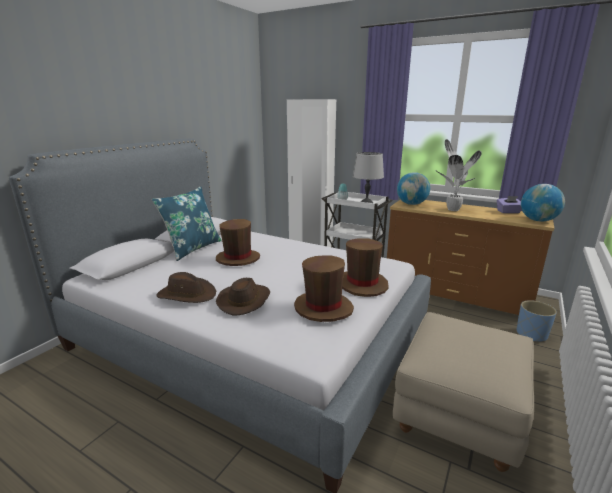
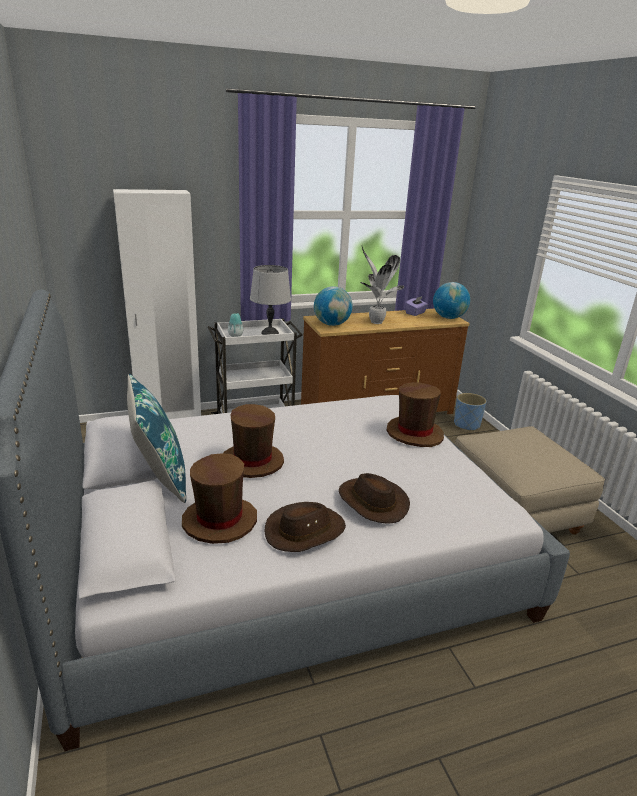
camera: 50 degrees left, 5 degrees up
(323, 308) = (439, 471): brown hat -> brown hat (219, 521)

